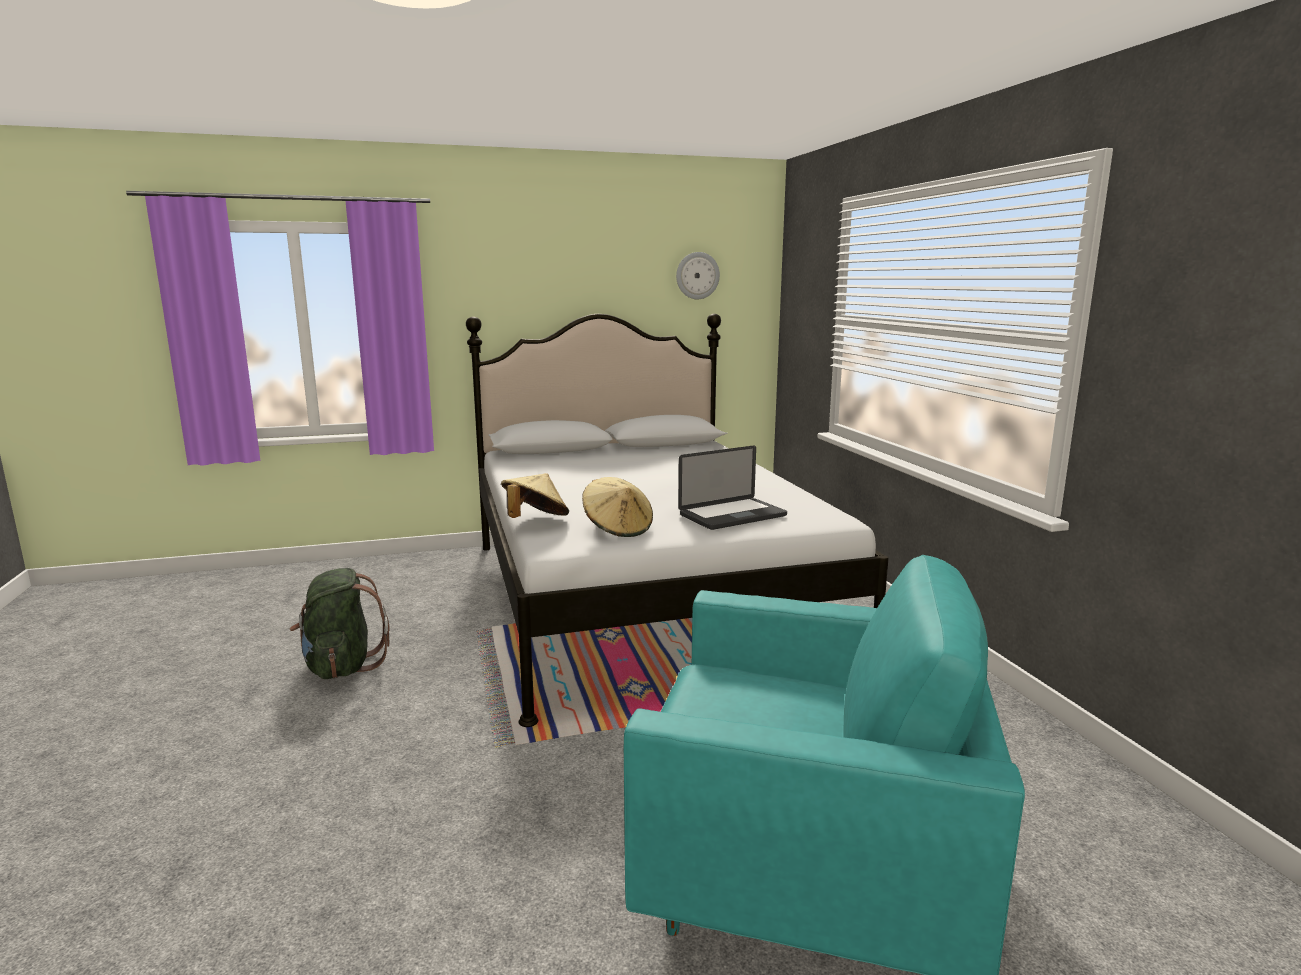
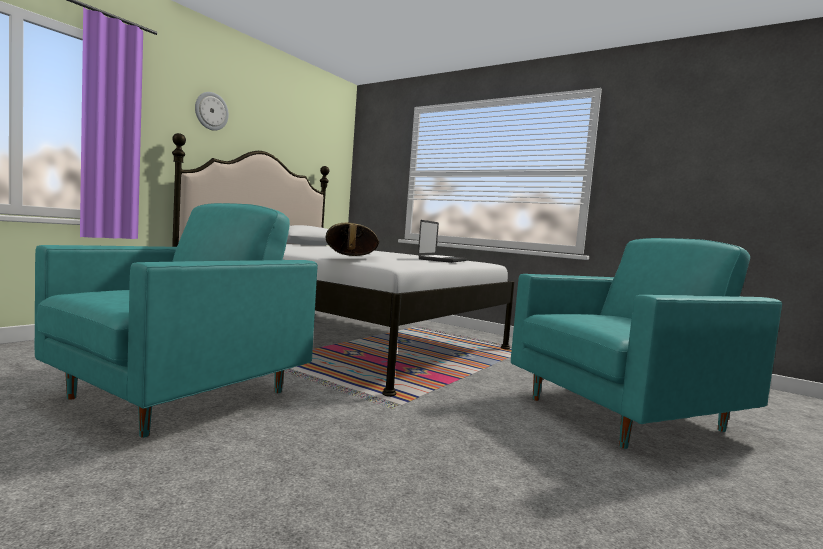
camera: 40 degrees left, 10 degrees down
(342, 666) = (179, 396): green backpack -> turquoise armchair
(618, 529) = (406, 261): beige hat -> none
(697, 275) = (314, 140): wall clock -> wall clock (211, 111)

